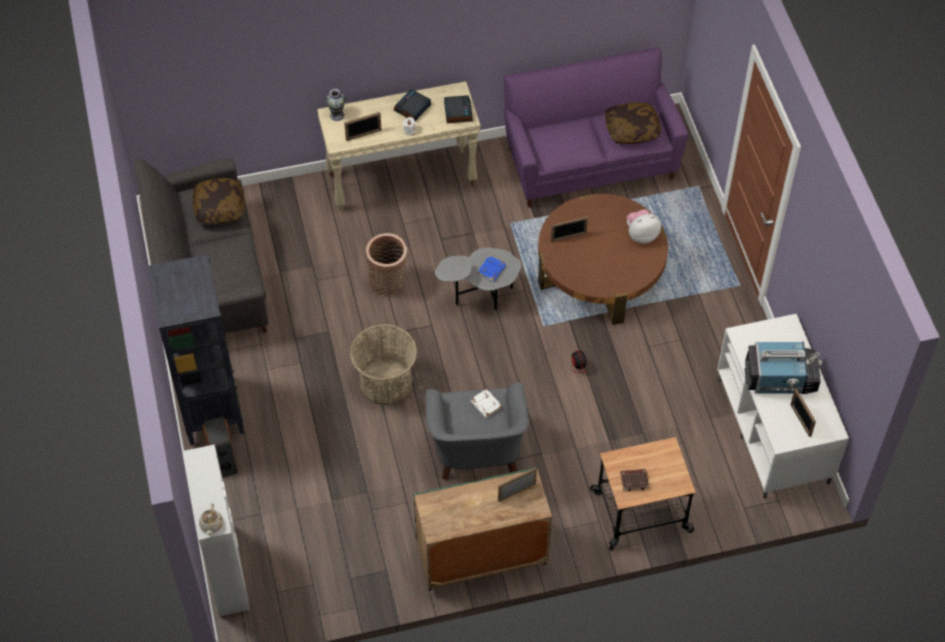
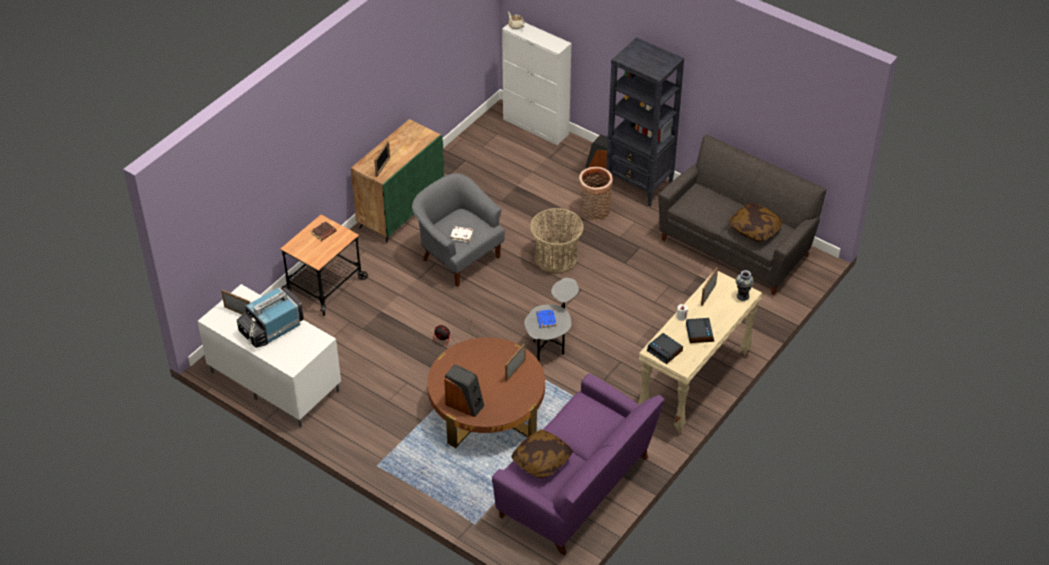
camera: 140 degrees right, 10 degrees down
(388, 283) = (621, 312): basket -> basket (594, 212)
(641, 235) = (465, 404): plush toy -> speaker

